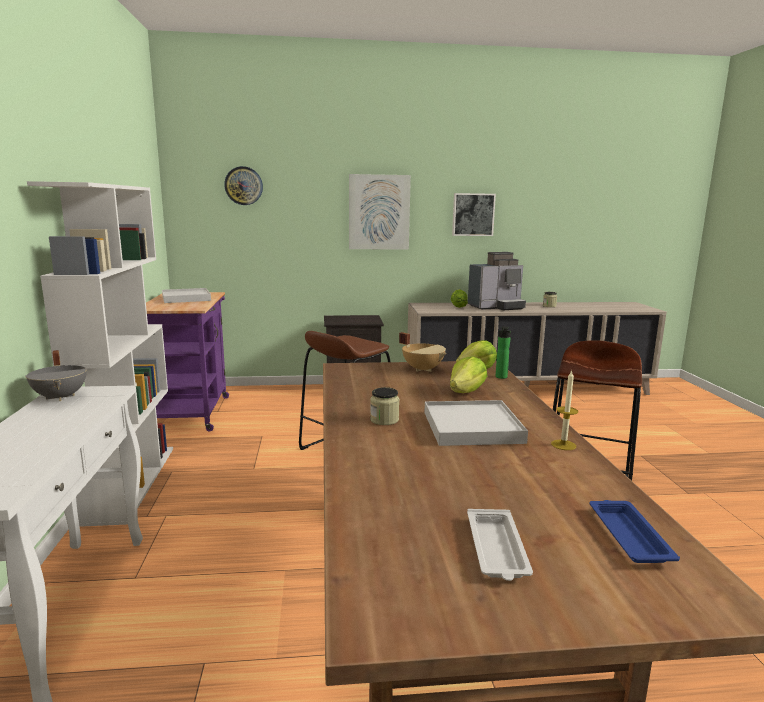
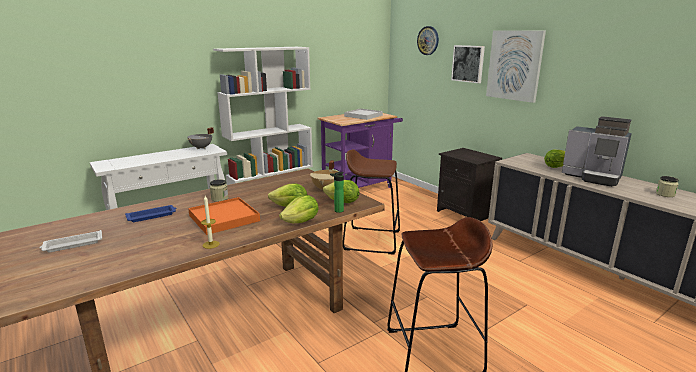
camera: 60 degrees right, 5 degrees up
(472, 427) = (224, 218): white tray -> orange tray
(473, 214) = (606, 73): picture -> picture (468, 63)
(522, 395) = (301, 222): none -> lettuce
(628, 535) = (89, 272): blue tray -> blue tray (152, 216)

